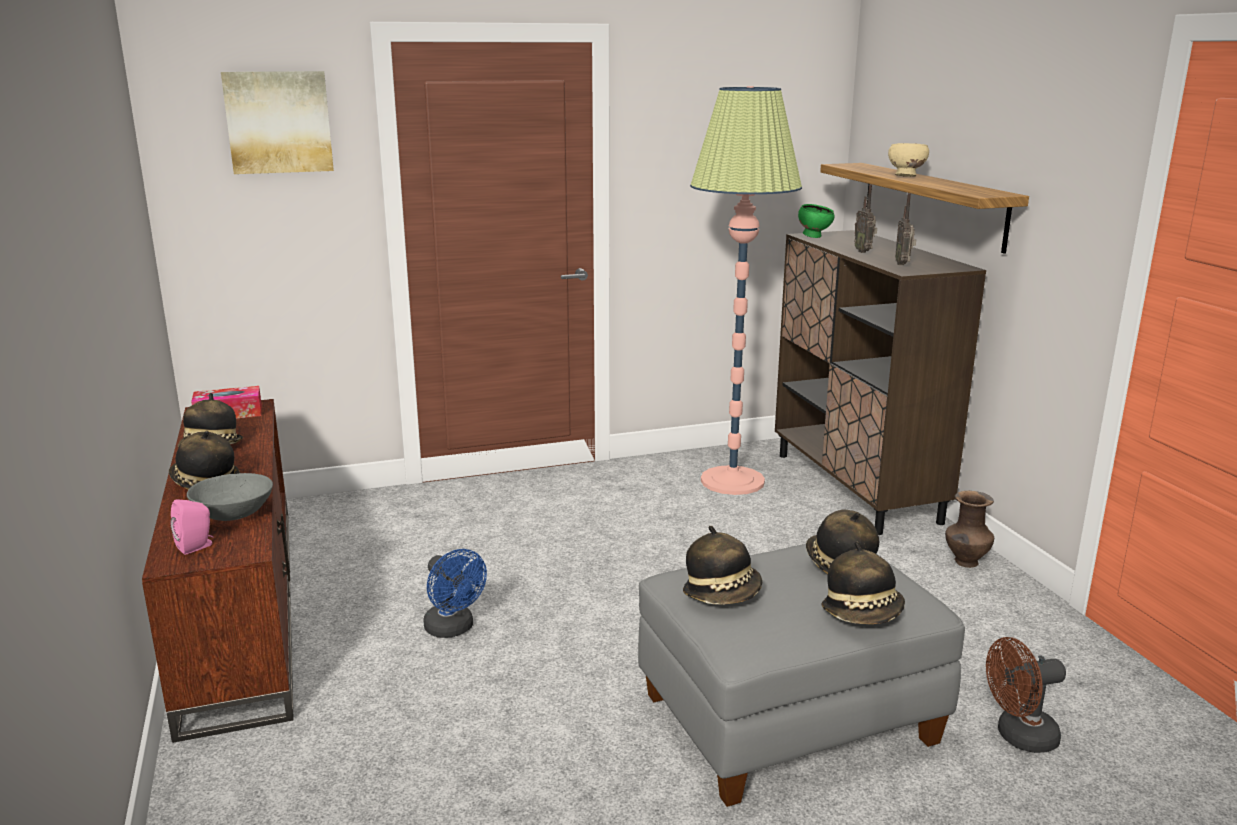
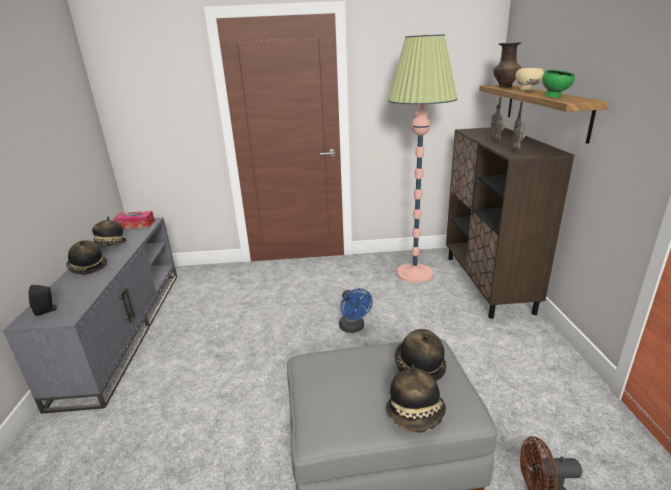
camera: 15 degrees right, 5 degrees up
(197, 546) = (47, 310): pink speaker -> black speaker
(233, 514) = (83, 290): grey bowl -> none
(239, 607) = (123, 329): brown tv stand -> grey tv stand
(278, 122) = (159, 67): picture -> none
(453, 629) = (218, 357): blue fan -> blue fan (354, 328)
(722, 594) = (326, 381): hat -> none
(814, 237) = (470, 131): green bowl -> green bowl (555, 97)
(965, 562) = (543, 345): brown vase -> brown vase (504, 87)

